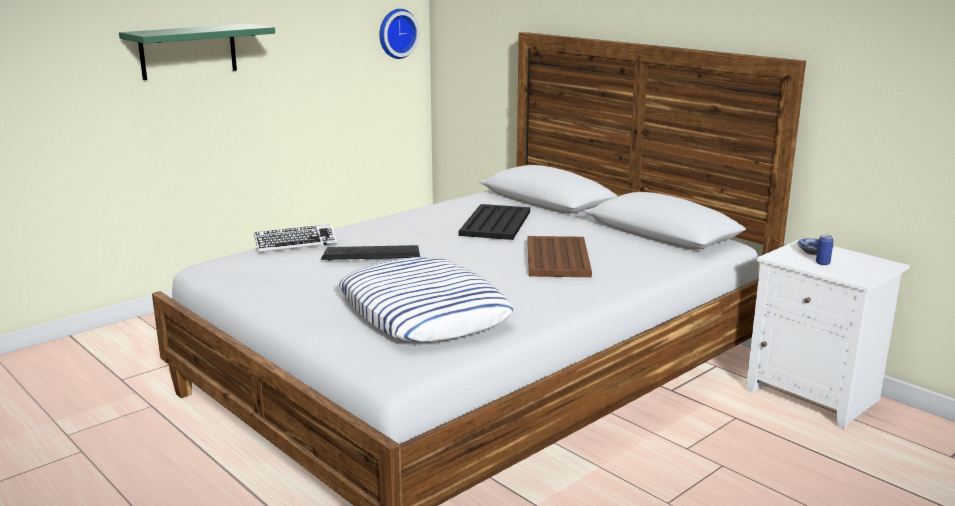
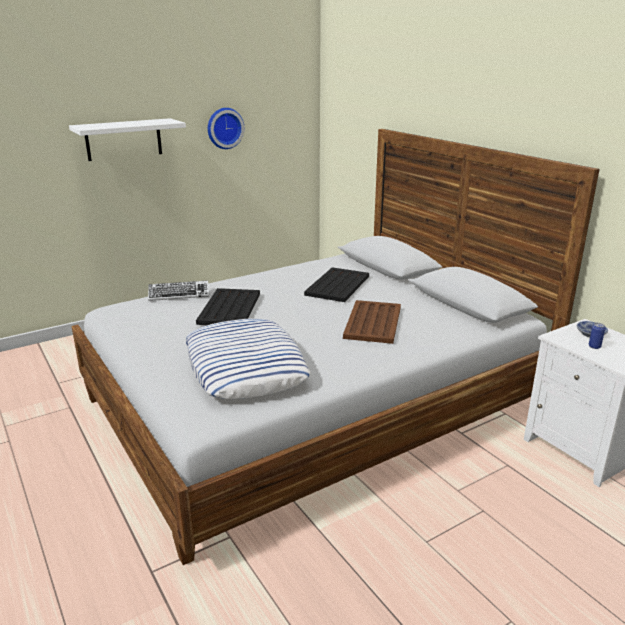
camera: 10 degrees right, 5 degrees up
(188, 51) = (124, 139): green shelf -> white shelf
(371, 254) = (229, 308): keyboard -> black tray
(396, 33) = (292, 125): wall clock -> wall clock (224, 128)

